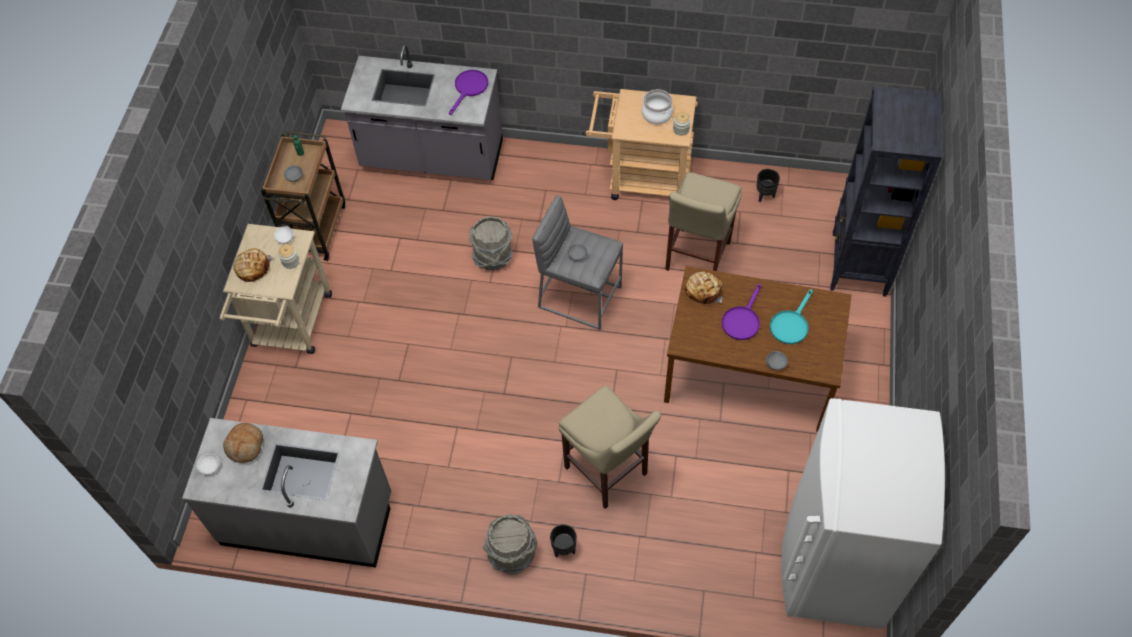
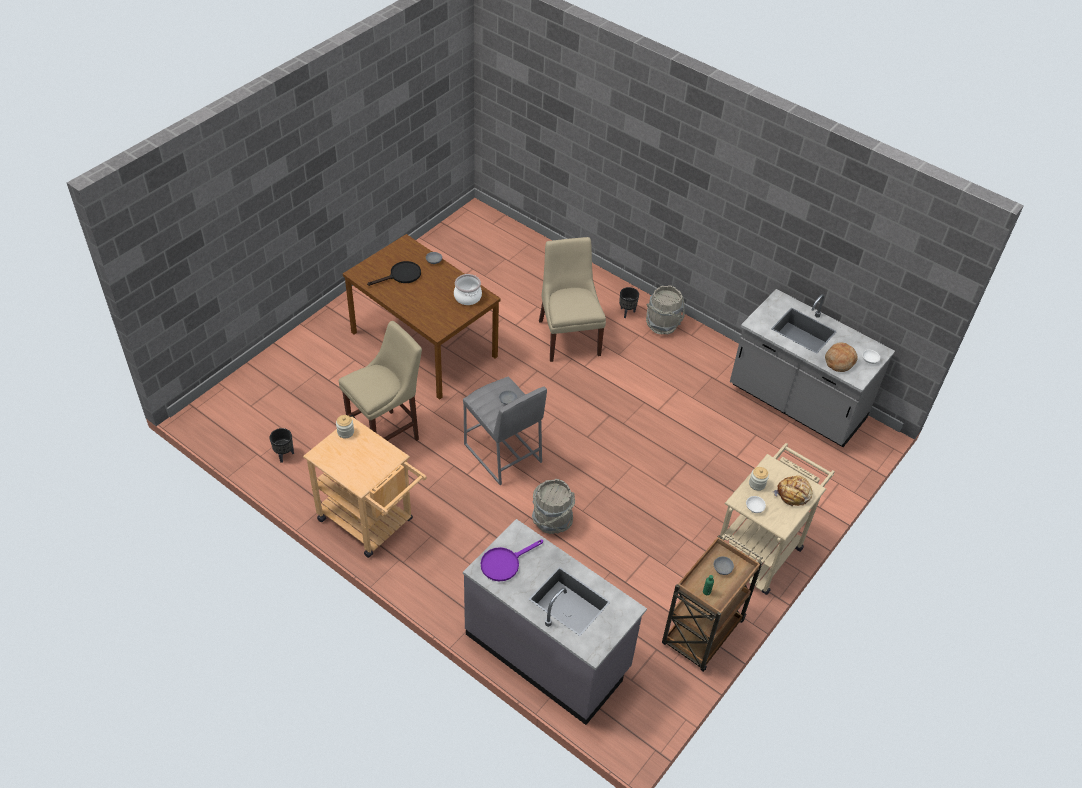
camera: 155 degrees left, 10 degrees down
(608, 473) = (568, 336): beige stool -> beige chair
(657, 114) = (352, 455): cooking pot -> cooking pot (467, 297)
(703, 291) = (440, 321): bread -> none
(742, 320) = (431, 292): purple frying pan -> none
(791, 324) = (401, 275): turquoise frying pan -> black frying pan
(833, 564) = (468, 236): white fridge -> none
(858, 265) = (273, 371): black bookcase -> none

